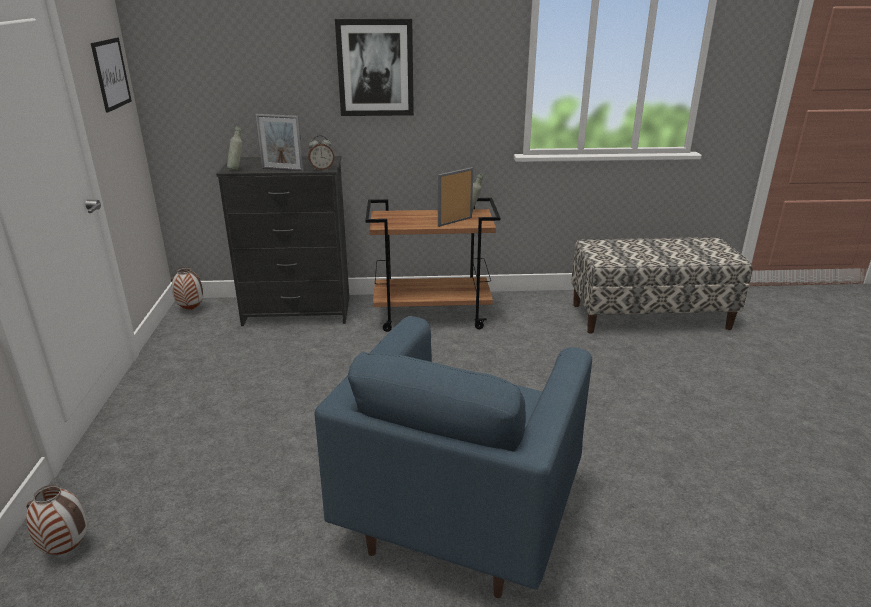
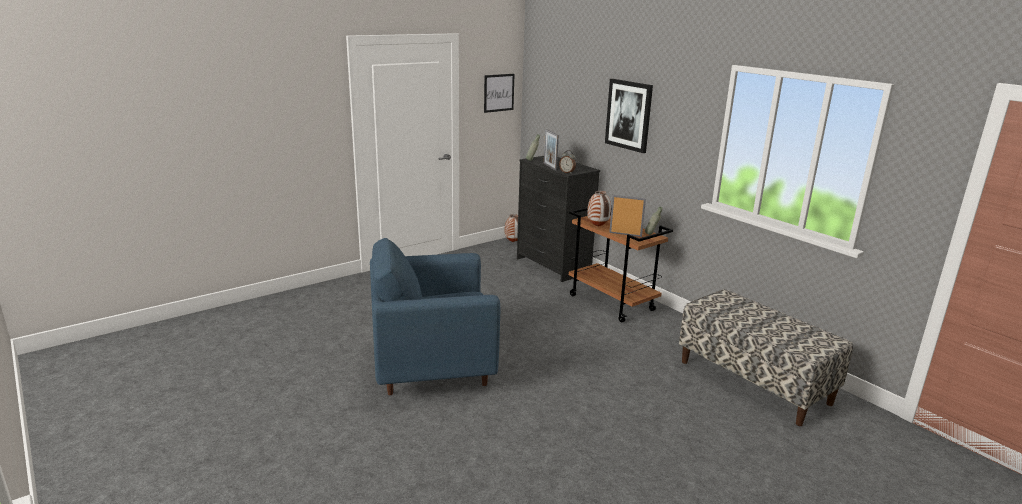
camera: 55 degrees right, 5 degrees down
(68, 549) = (330, 292): vase -> vase (598, 226)

